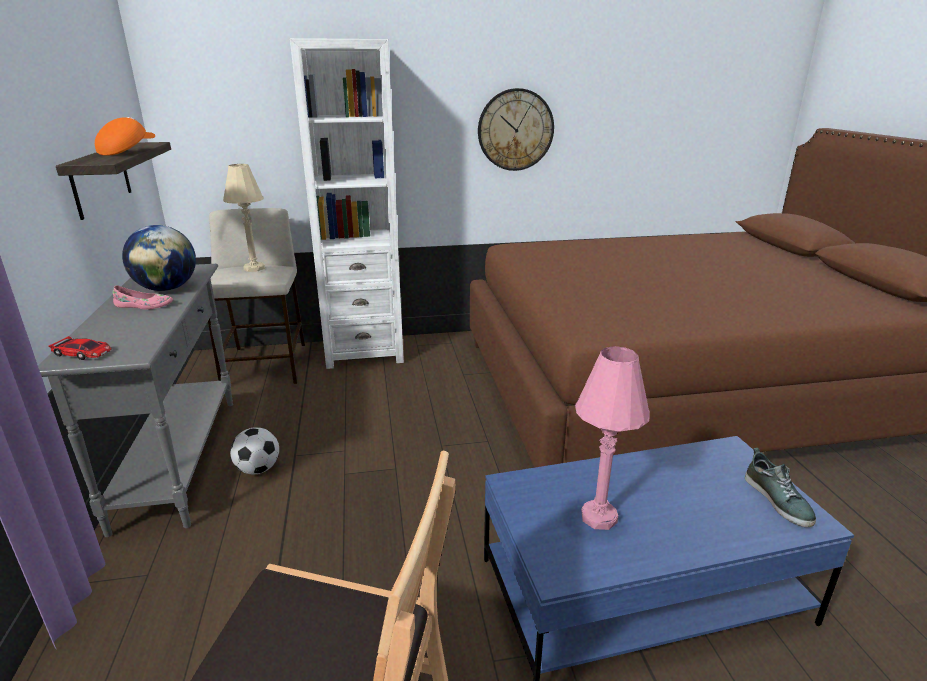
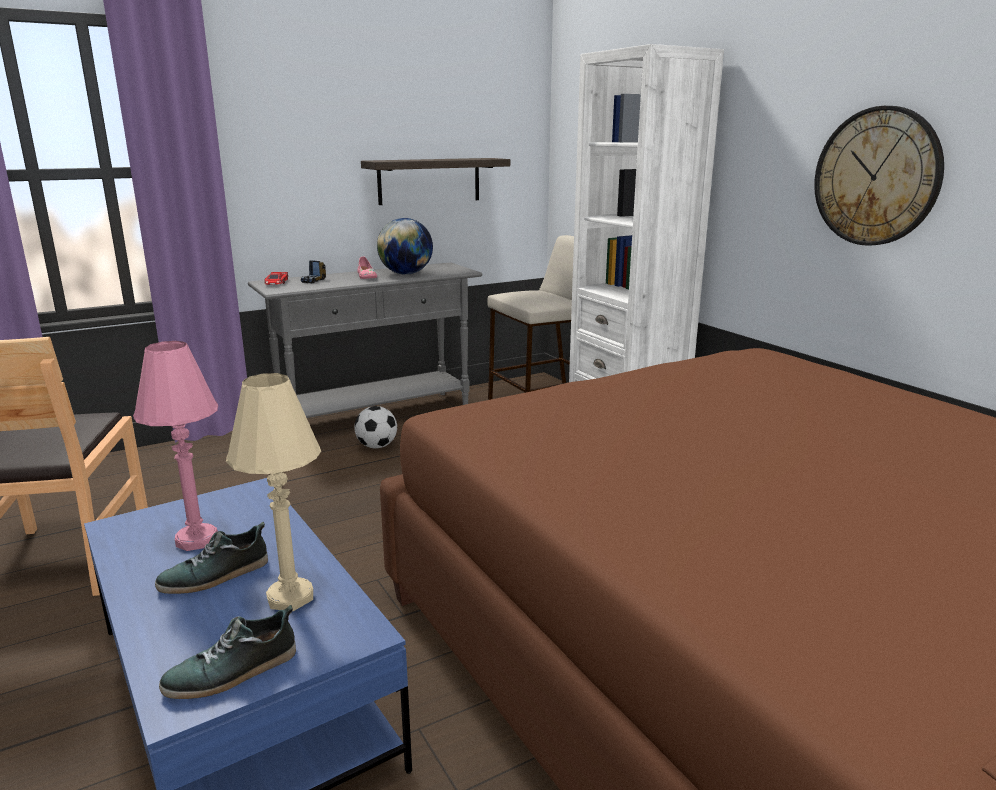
camera: 70 degrees right, 5 degrees down
(116, 332) = (314, 281): none -> toy truck
(127, 152) = (435, 159): orange cap -> none
(254, 268) = (544, 295): beige table lamp -> beige table lamp (290, 597)
(660, 506) = (215, 575): none -> shoe

